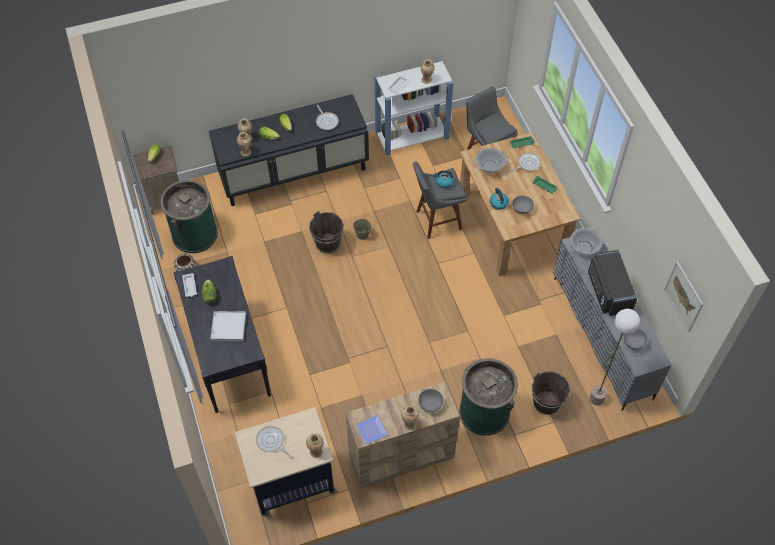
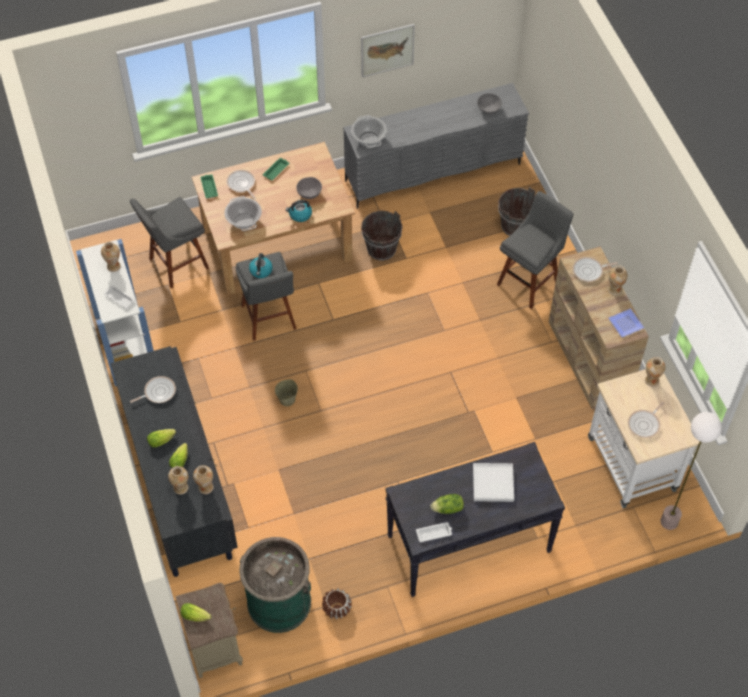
camera: 90 degrees left, 0 degrees up
(291, 483) = (632, 465): blue cart -> white cart
(327, 243) = (300, 438): brown bucket -> brown bucket (381, 249)
(430, 404) = (589, 271): grey bowl -> frying pan
(484, 412) = (530, 281): green trash can -> grey stool
(596, 399) = (507, 184): floor lamp -> floor lamp (669, 522)
(608, 291) = (426, 124): black microwave -> none
(683, 296) = (474, 34): picture -> picture (387, 50)

